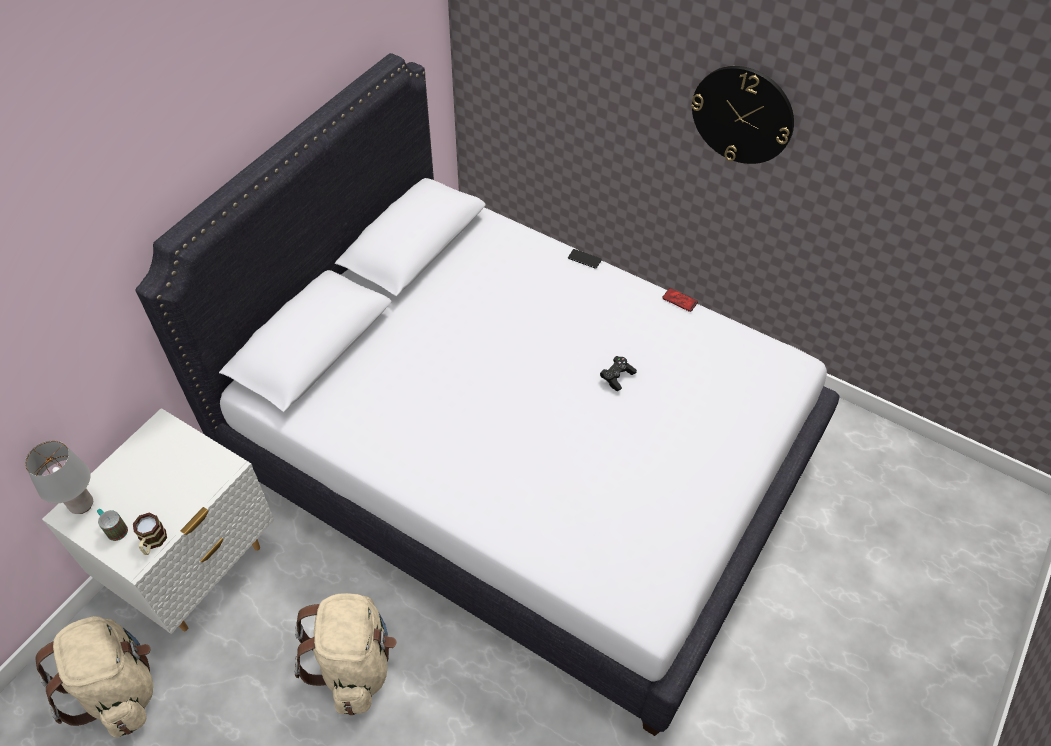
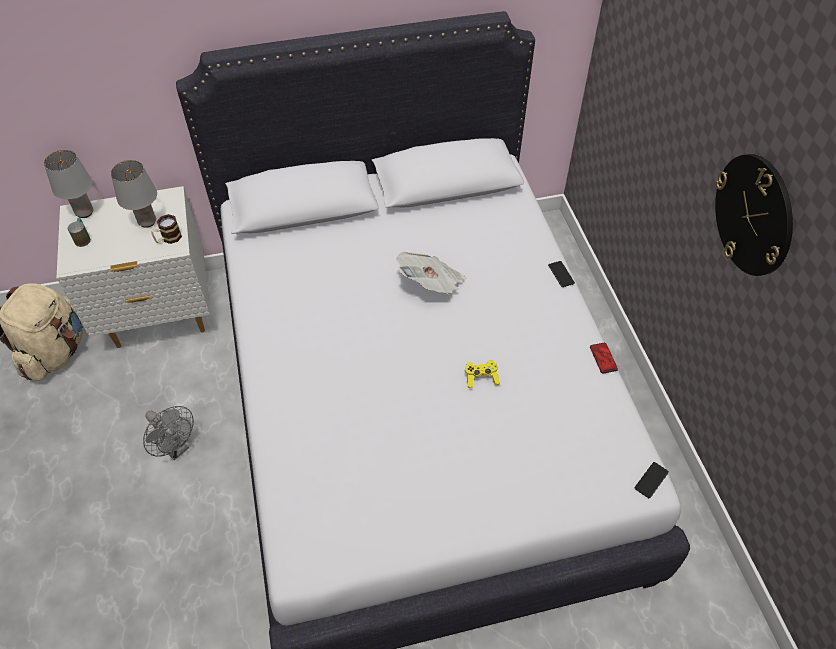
camera: 45 degrees right, 0 degrees up
(152, 542) = (90, 261): mug -> mug (168, 239)
(167, 465) = (148, 222): none -> grey table lamp
(355, 664) = (176, 448): beige backpack -> grey fan
(499, 334) = (432, 284): none -> newspaper
(617, 377) = (481, 378): black game controller -> yellow game controller
(796, 360) = (651, 480): none -> phone

